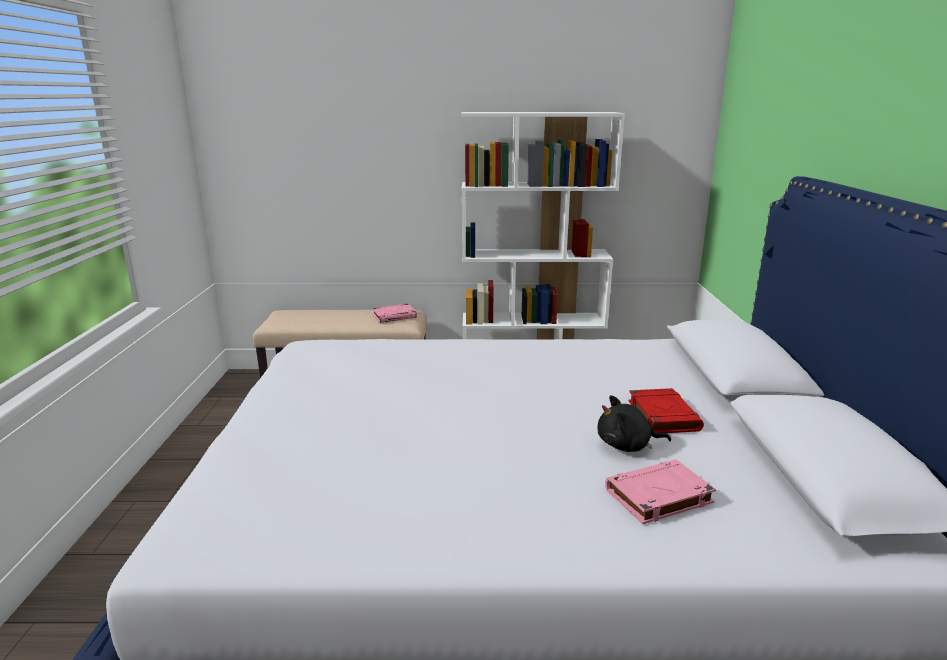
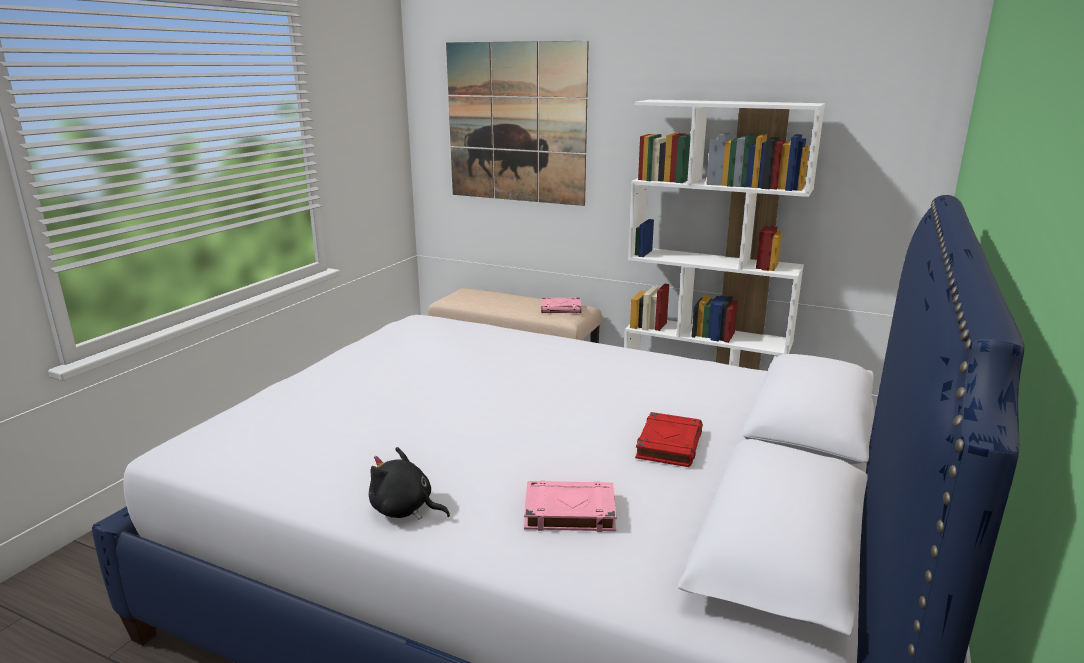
camera: 25 degrees right, 0 degrees up
(323, 139) = (516, 123): none -> picture
(627, 446) = (597, 462): black plush toy -> black plush toy (405, 509)

